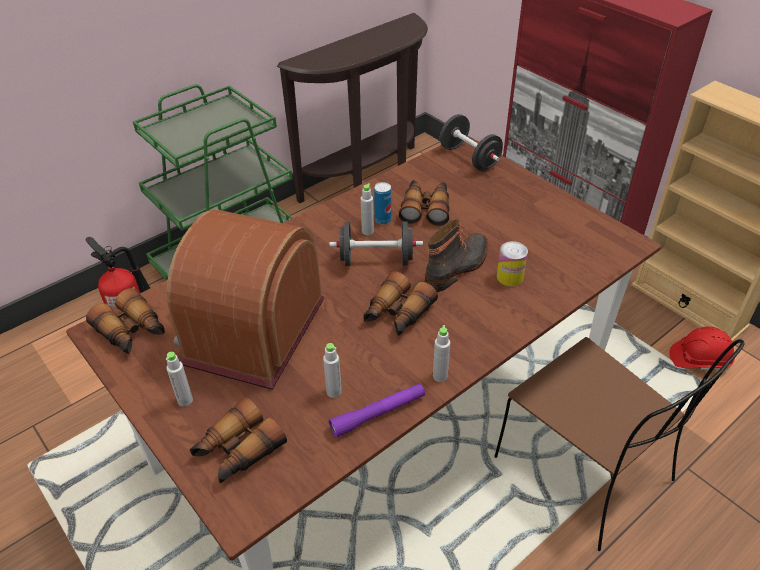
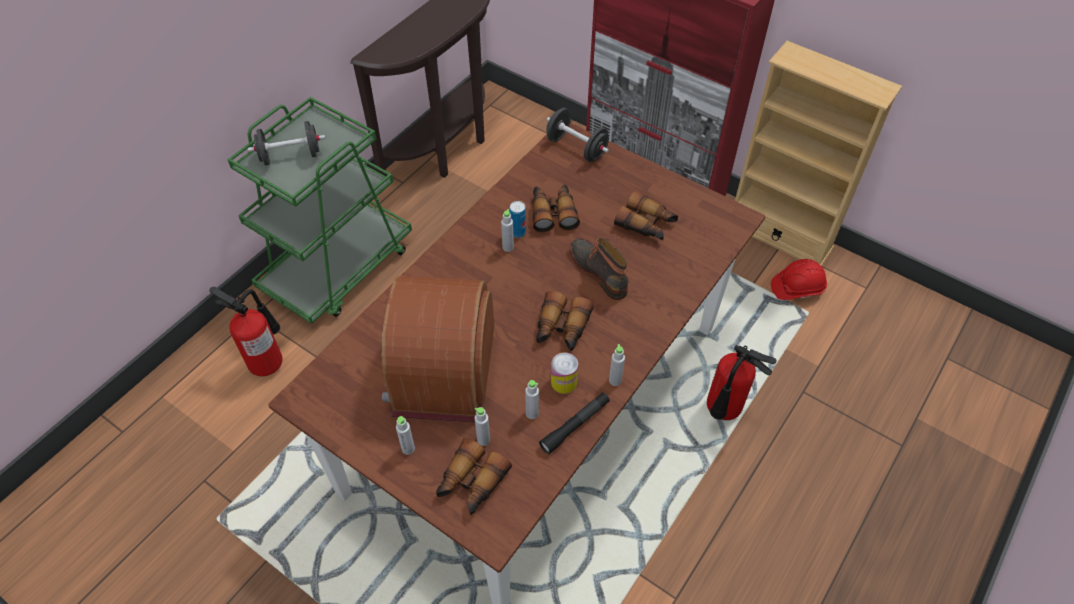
camera: 15 degrees left, 10 degrees up
(132, 332) = (332, 394): binoculars -> binoculars (646, 224)
(269, 408) = (483, 440): none -> grey bottle
(376, 260) = (526, 277): black dumbbell -> black dumbbell (291, 156)
(378, 414) = (575, 425): purple flashlight -> black flashlight
(457, 267) = (599, 271): boot -> boot turned 60 degrees counterclockwise
(509, 277) = (647, 272): can -> can (563, 382)
(587, 472) = (722, 413): brown chair -> fire extinguisher

